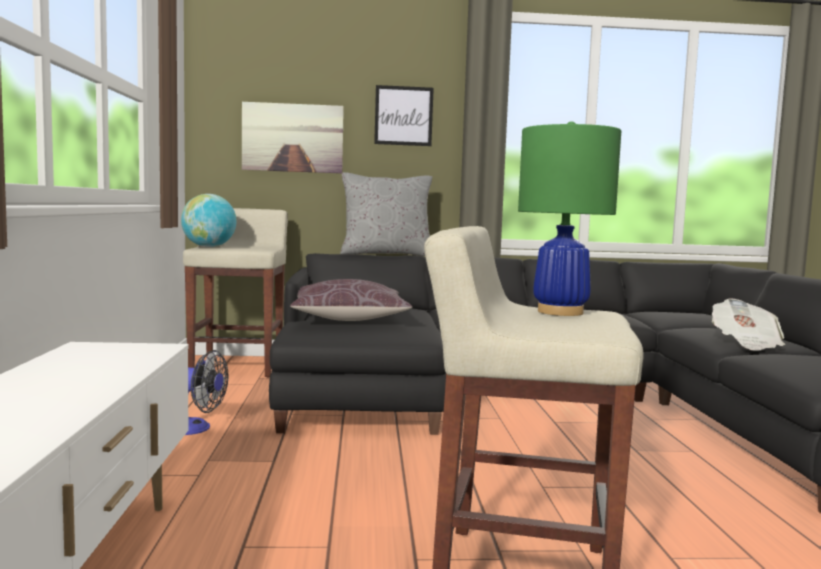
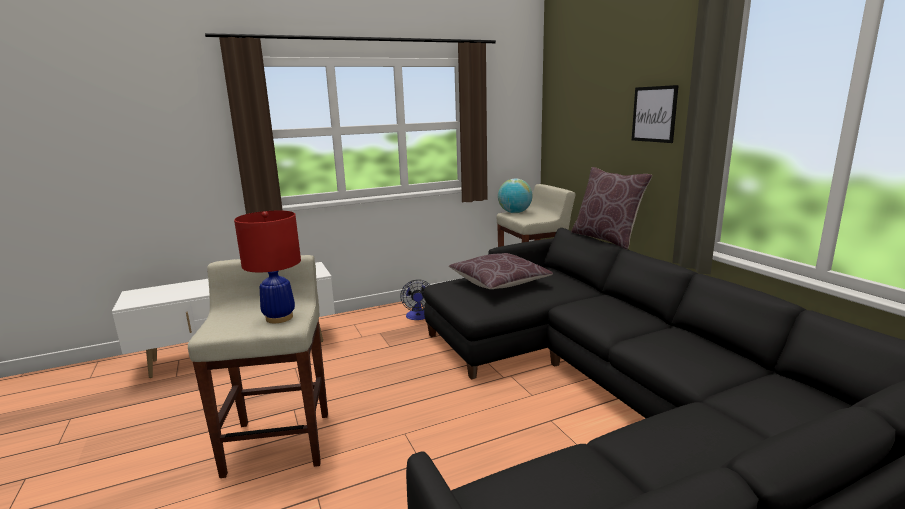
camera: 70 degrees right, 10 degrees up
(292, 138) = (587, 135): picture -> none
(386, 254) = (606, 239): grey pillow -> brown pillow
(560, 312) = (279, 318): green table lamp -> red table lamp
(745, 343) = (652, 452): newspaper -> none

